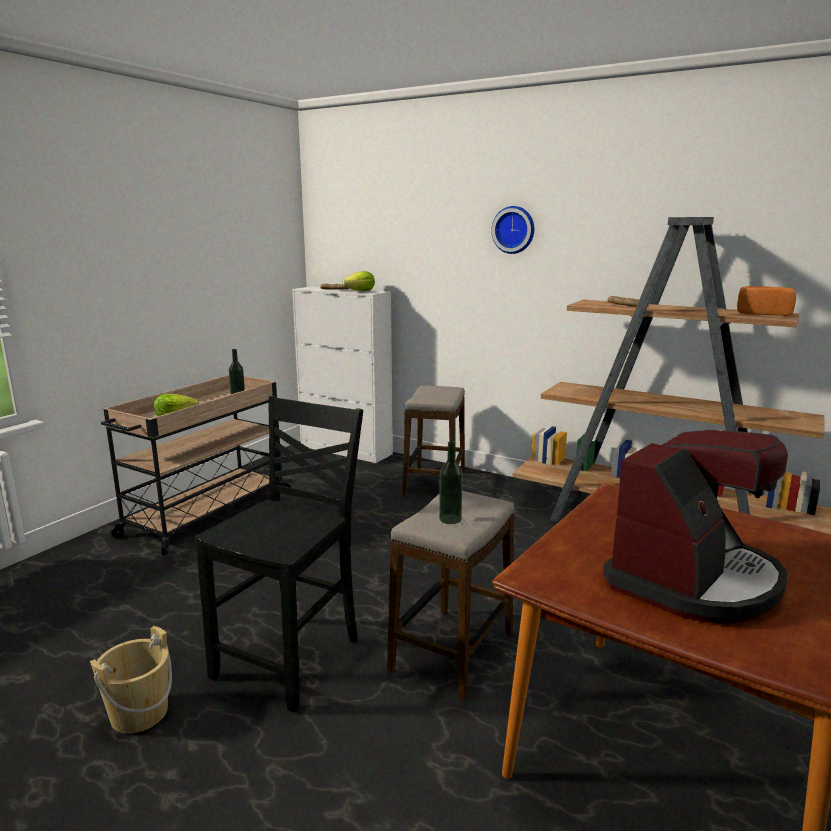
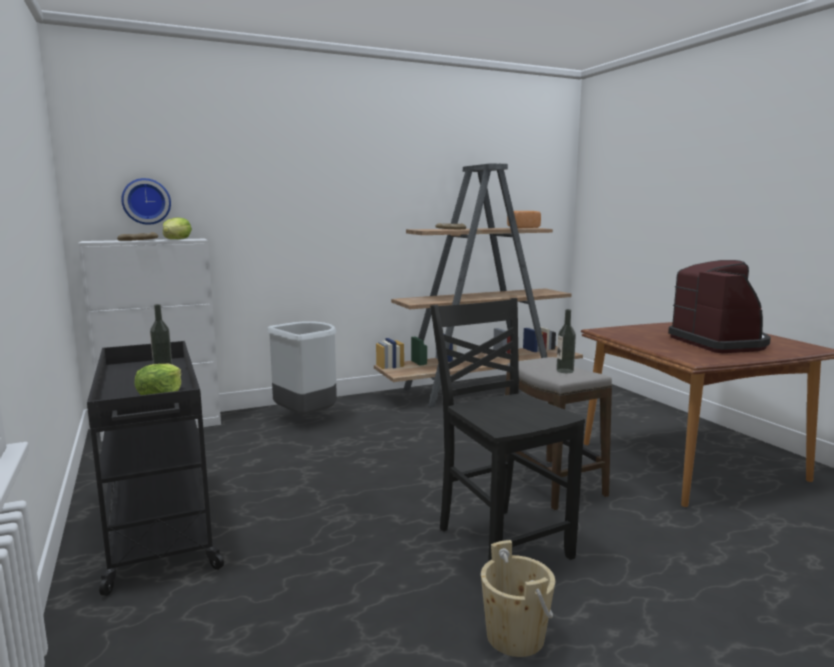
camera: 55 degrees left, 5 degrees down
(206, 514) = (160, 524): beige cart -> black cart
(434, 483) = (307, 418): stool -> grey trash can
(514, 230) = (332, 174): wall clock -> wall clock (146, 201)

